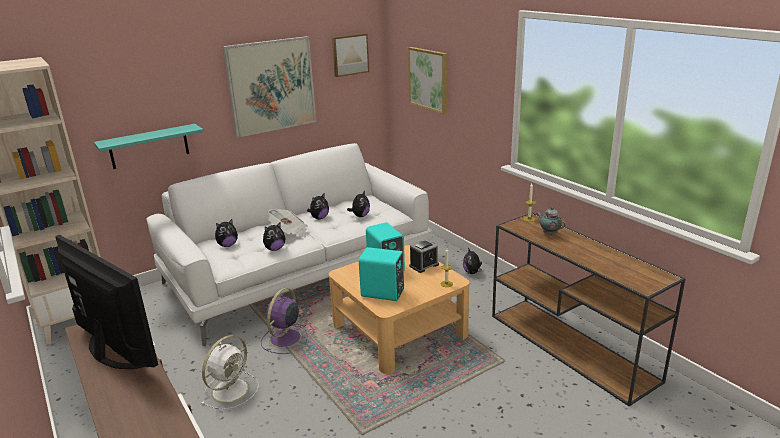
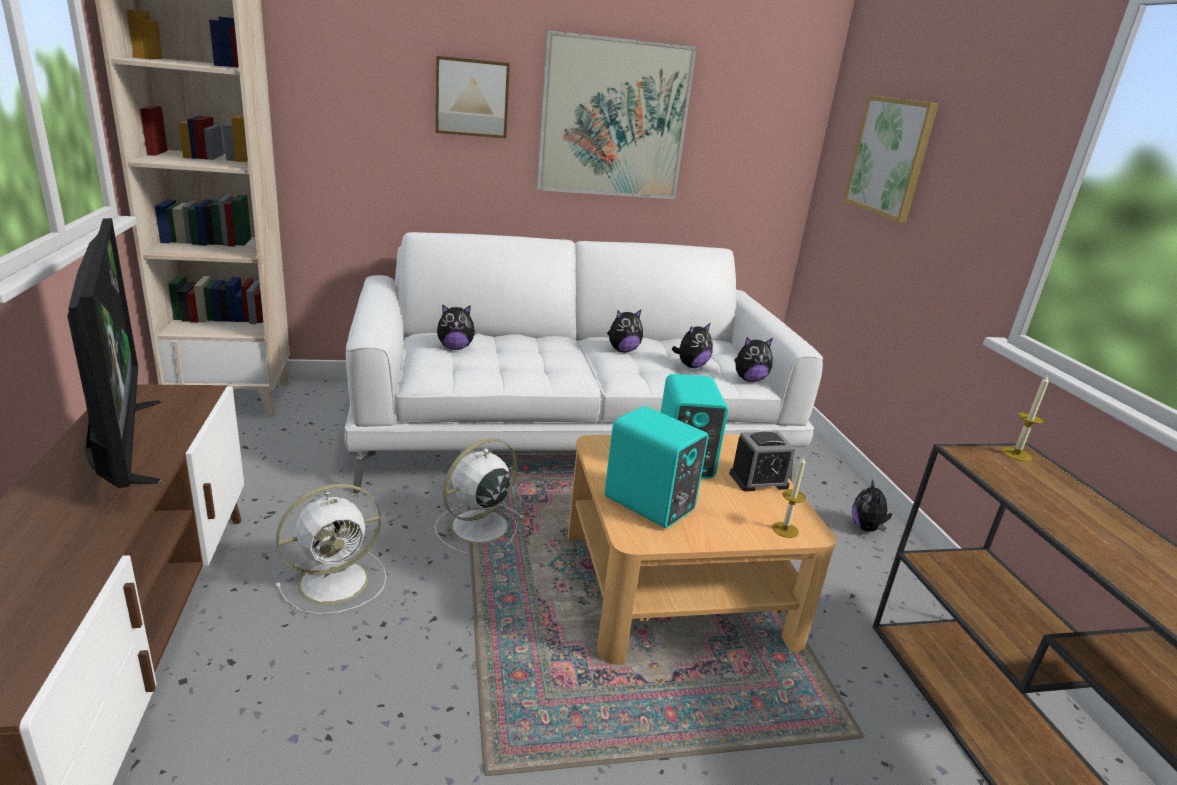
camera: 20 degrees right, 0 degrees up
(149, 146) = (397, 168): turquoise shelf -> none
(275, 249) = (518, 373): plush toy -> plush toy (749, 380)
(284, 339) = (477, 528): purple fan -> white fan
(289, 232) = (560, 356): newspaper -> none
(349, 54) = (763, 98): picture -> picture (471, 97)
(549, 233) = (1057, 497): teapot -> none

